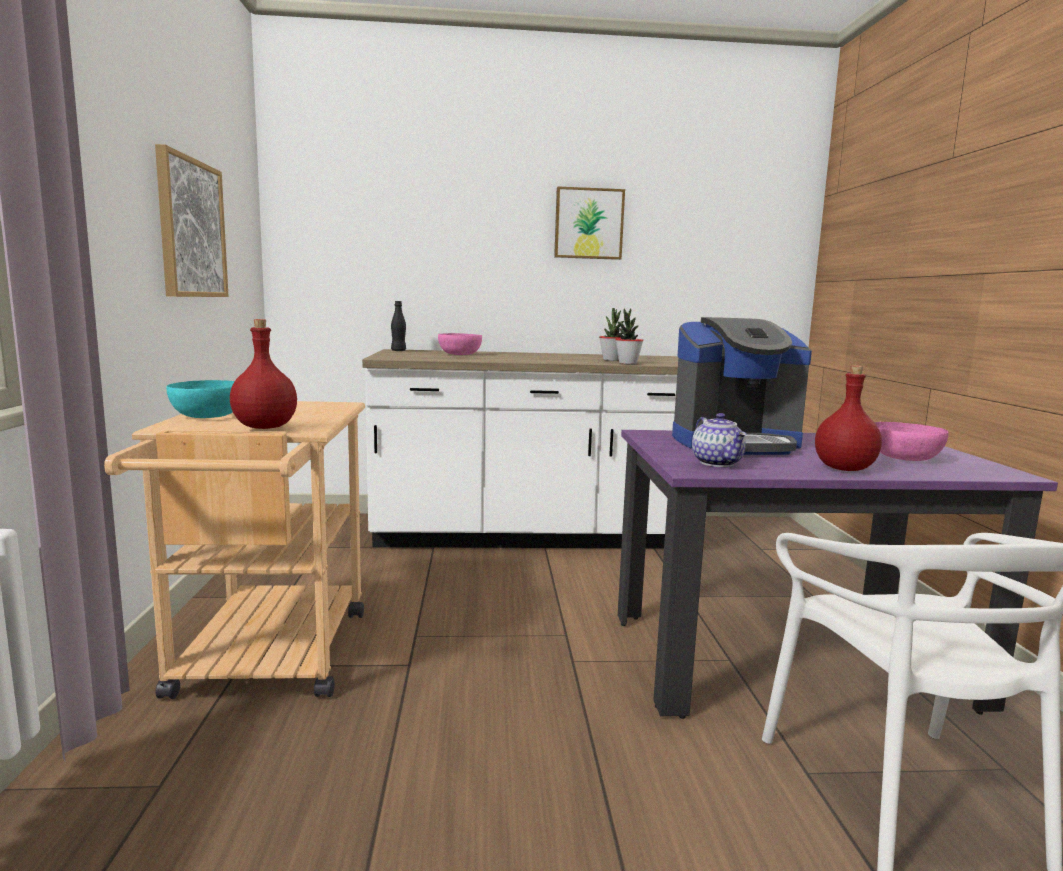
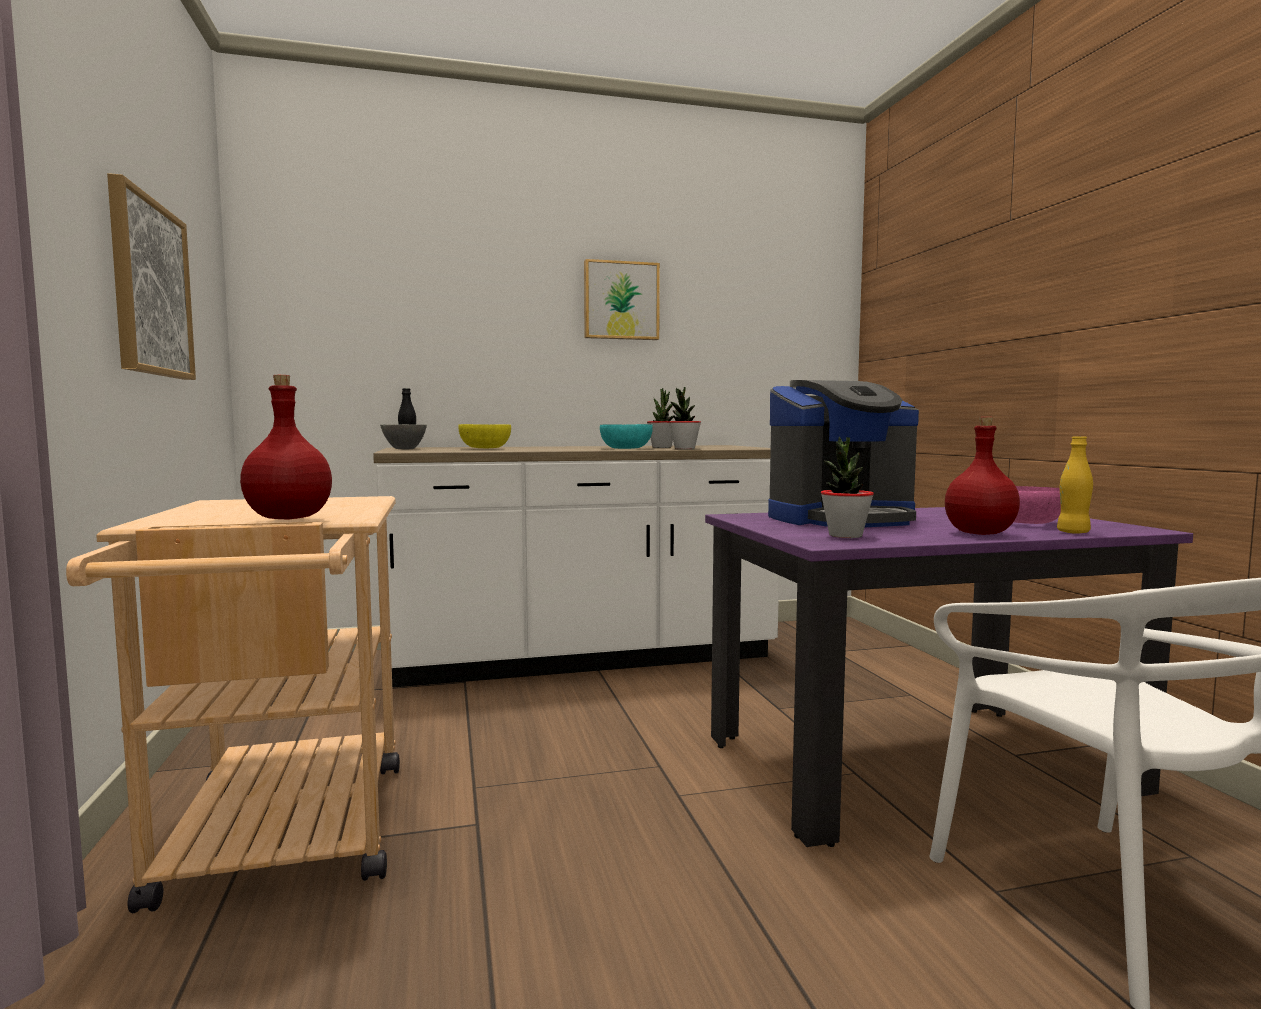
camera: 10 degrees left, 5 degrees down
(208, 416) = (198, 513): turquoise bowl -> turquoise bowl (626, 448)
(392, 354) = (404, 449): none -> grey bowl
(459, 354) = (484, 448): pink bowl -> yellow bowl
(718, 463) = (845, 535): teapot -> potted plant
(935, 473) = (1073, 532): none -> yellow bottle

